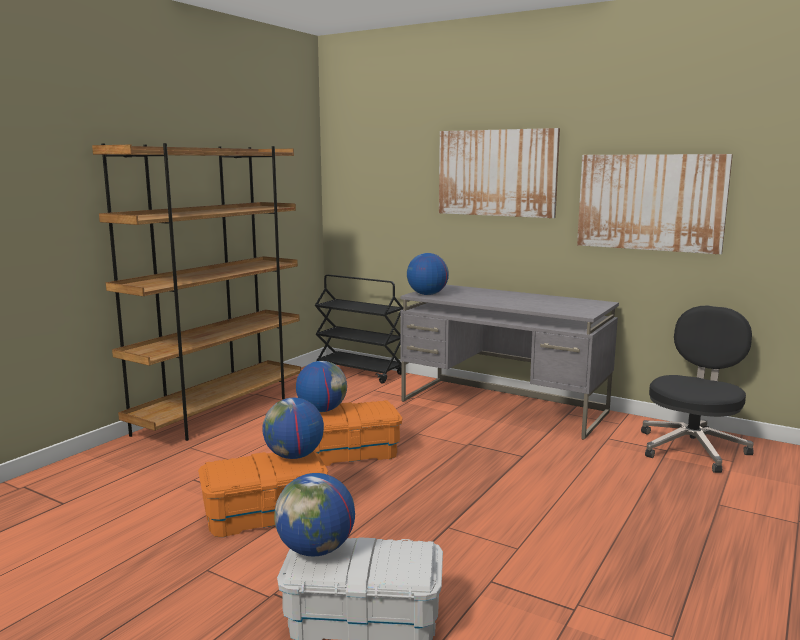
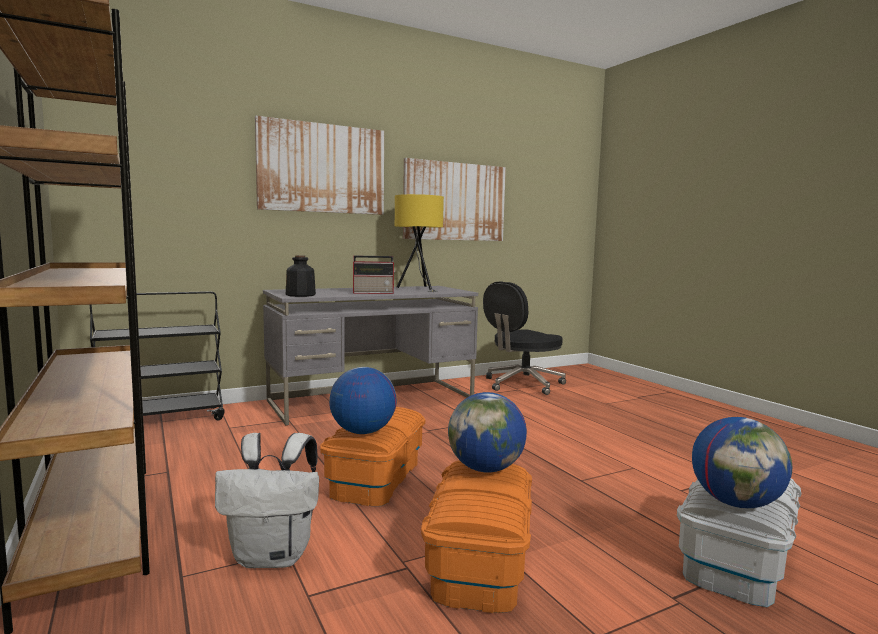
camera: 60 degrees left, 5 degrees down
(224, 459) = (274, 556): none -> white backpack
(427, 294) = (300, 295): globe -> bottle
(493, 301) = (374, 293): none -> radio
(561, 303) = (418, 289): none -> yellow table lamp
(692, 448) = (522, 384): black office chair -> black office chair turned 105 degrees counterclockwise

